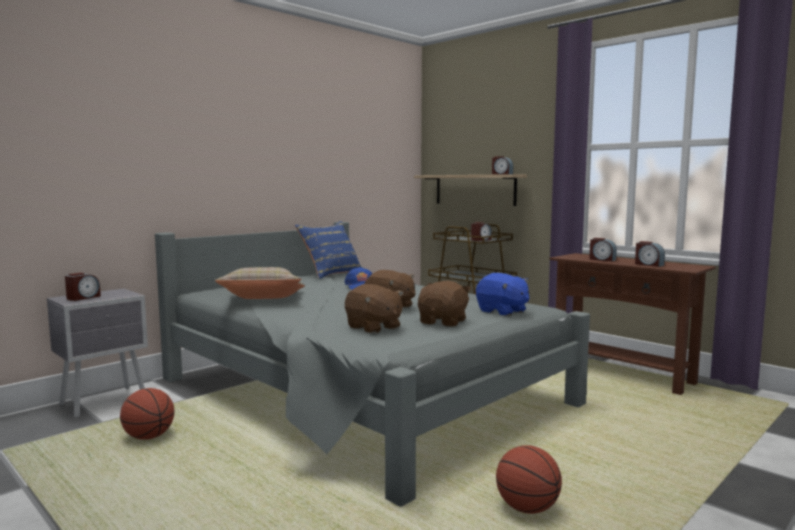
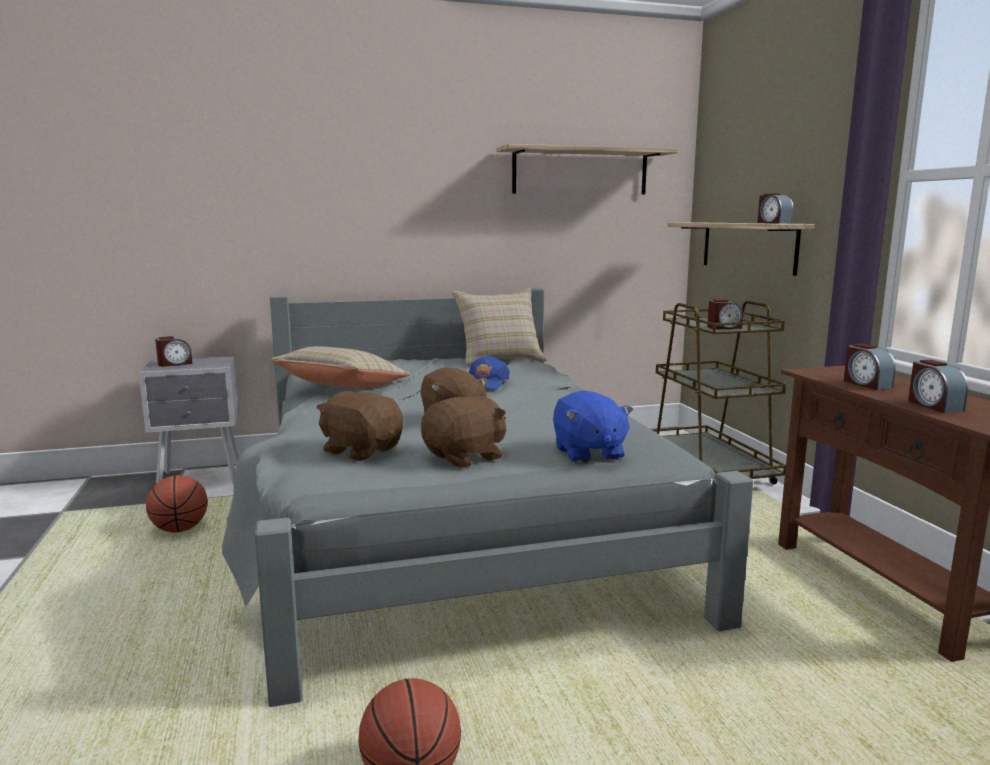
camera: 30 degrees right, 5 degrees up
(331, 274) = (499, 359): blue pillow -> beige pillow
(361, 139) = (580, 172): none -> shelf
(373, 328) = (361, 450): brown plush toy -> brown plush toy turned 135 degrees clockwise

